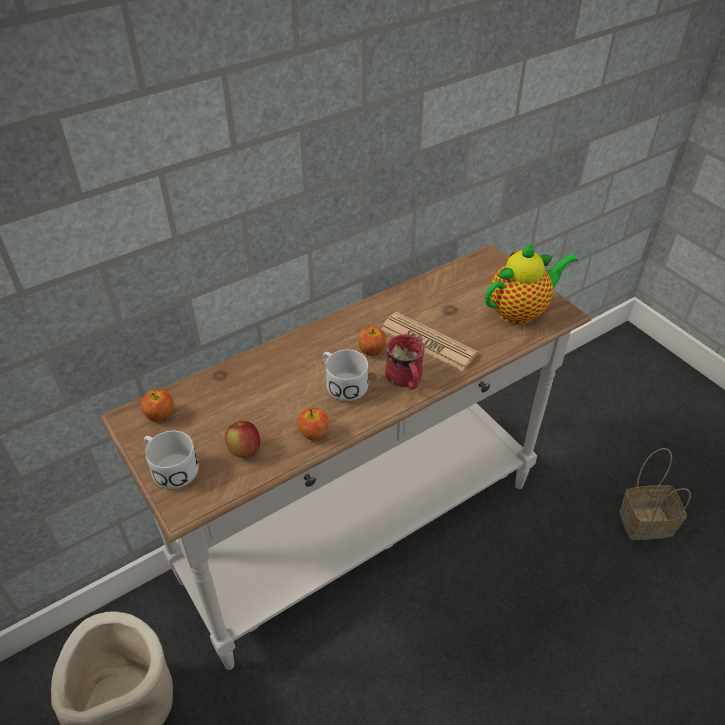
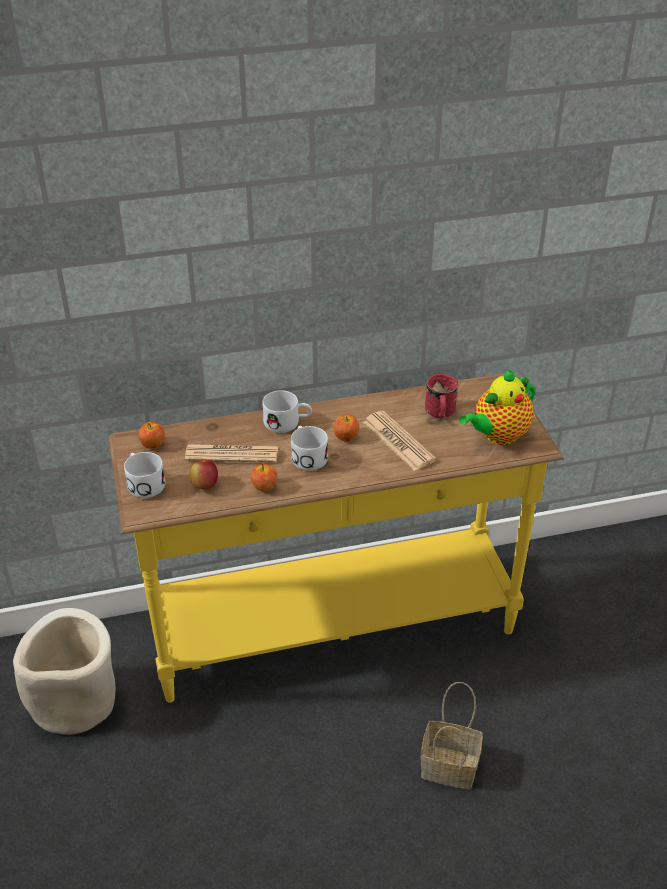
camera: 20 degrees right, 5 degrees down
(258, 403) = (232, 454): none -> newspaper
(302, 350) = (287, 423): none -> white mug
(362, 534) = (333, 630): white console table -> yellow console table
(405, 380) = (361, 466): red mug -> red mug (439, 413)
(520, 311) = (497, 436): teapot -> teapot turned 150 degrees clockwise
(647, 522) = (626, 700): basket -> basket (451, 766)

